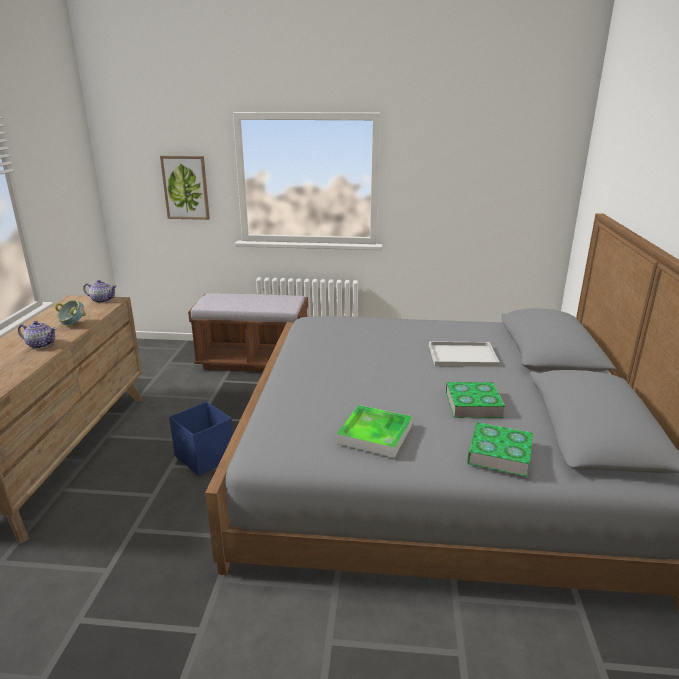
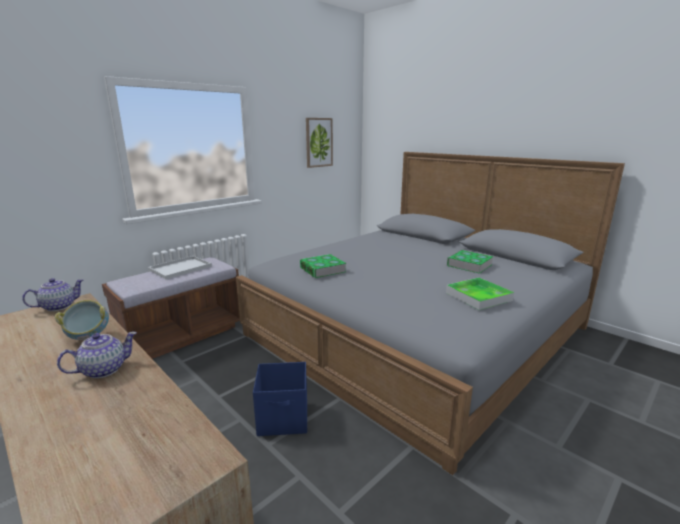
camera: 50 degrees left, 5 degrees down
(186, 187) = (48, 164): picture -> picture (318, 142)
(463, 355) = (407, 248): white tray -> white tray (181, 268)
(499, 454) = (530, 277): book -> book (322, 269)

